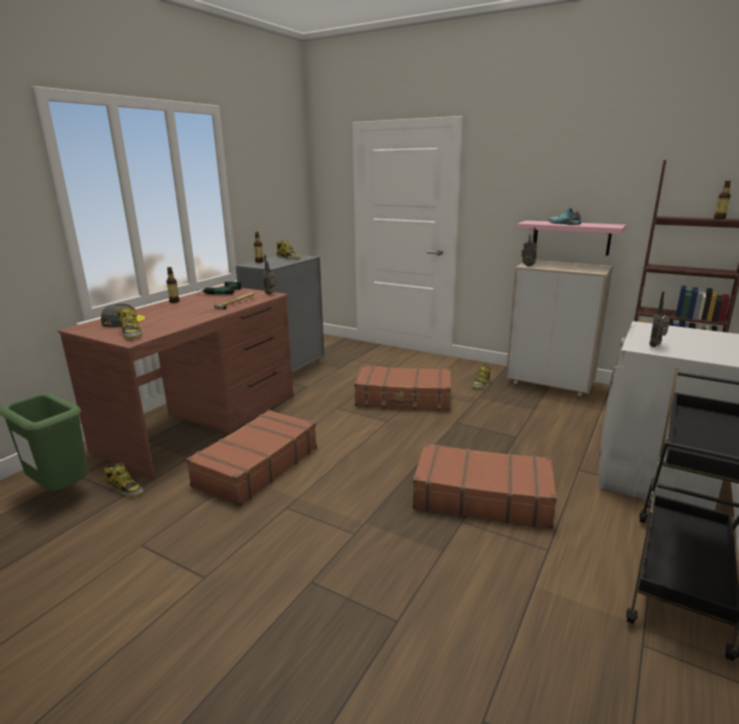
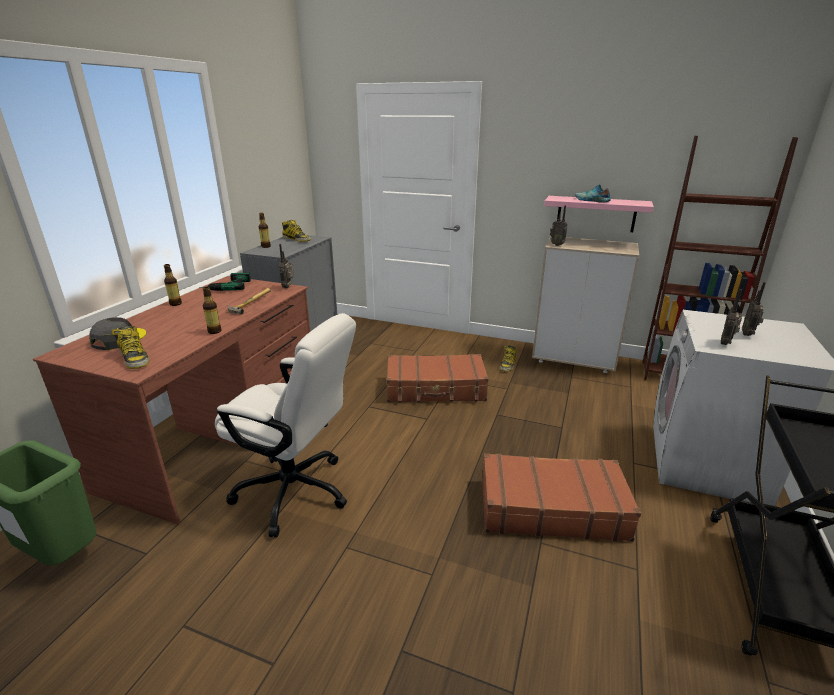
camera: 10 degrees left, 5 degrees up
(125, 489) = (146, 542): boot -> none
(256, 466) = (298, 493): brown suitcase -> white office chair
(685, 341) = (748, 334): none -> radio
(719, 218) = (747, 197): bottle -> bottle (214, 331)

